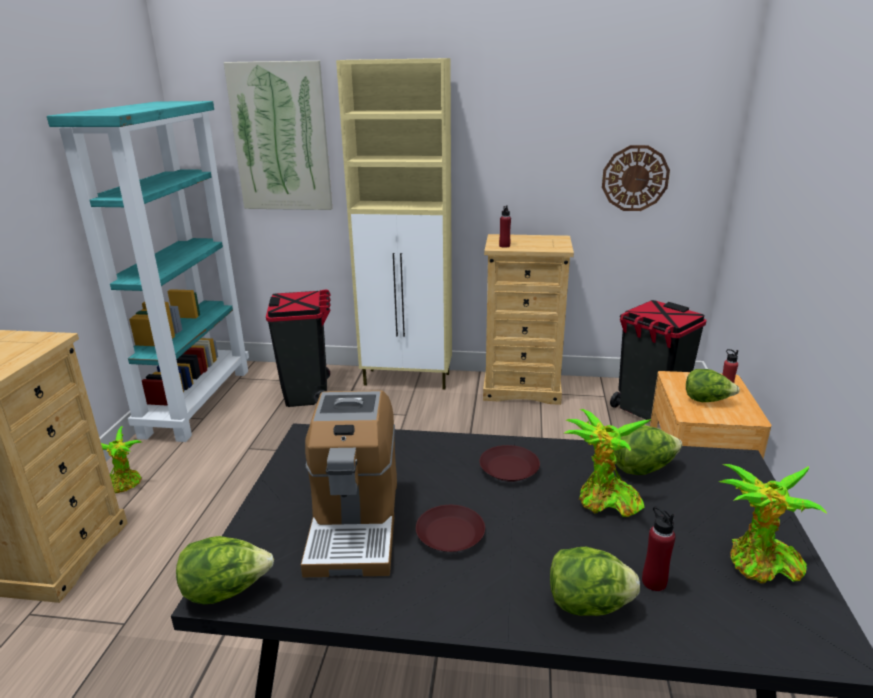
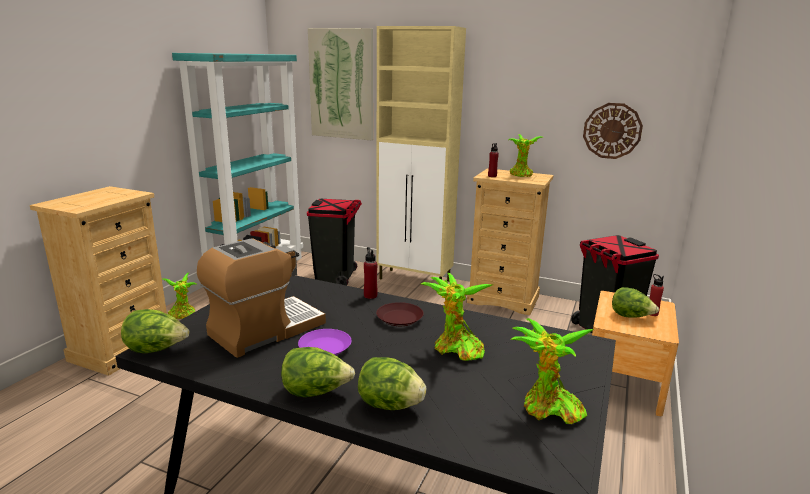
camera: 15 degrees right, 5 degrees down
(354, 523) = (265, 330): coffee machine -> coffee machine turned 150 degrees counterclockwise
(449, 534) = (324, 347): brown plate -> purple plate
(536, 240) = (521, 175): none -> potted plant
(642, 468) = (504, 335): lettuce -> lettuce (316, 392)
(654, 582) = (452, 402): red bottle -> red bottle (370, 296)

